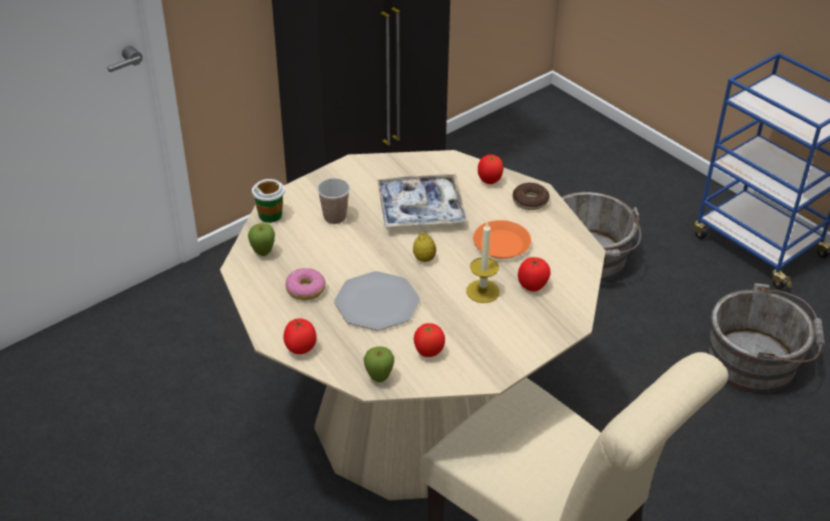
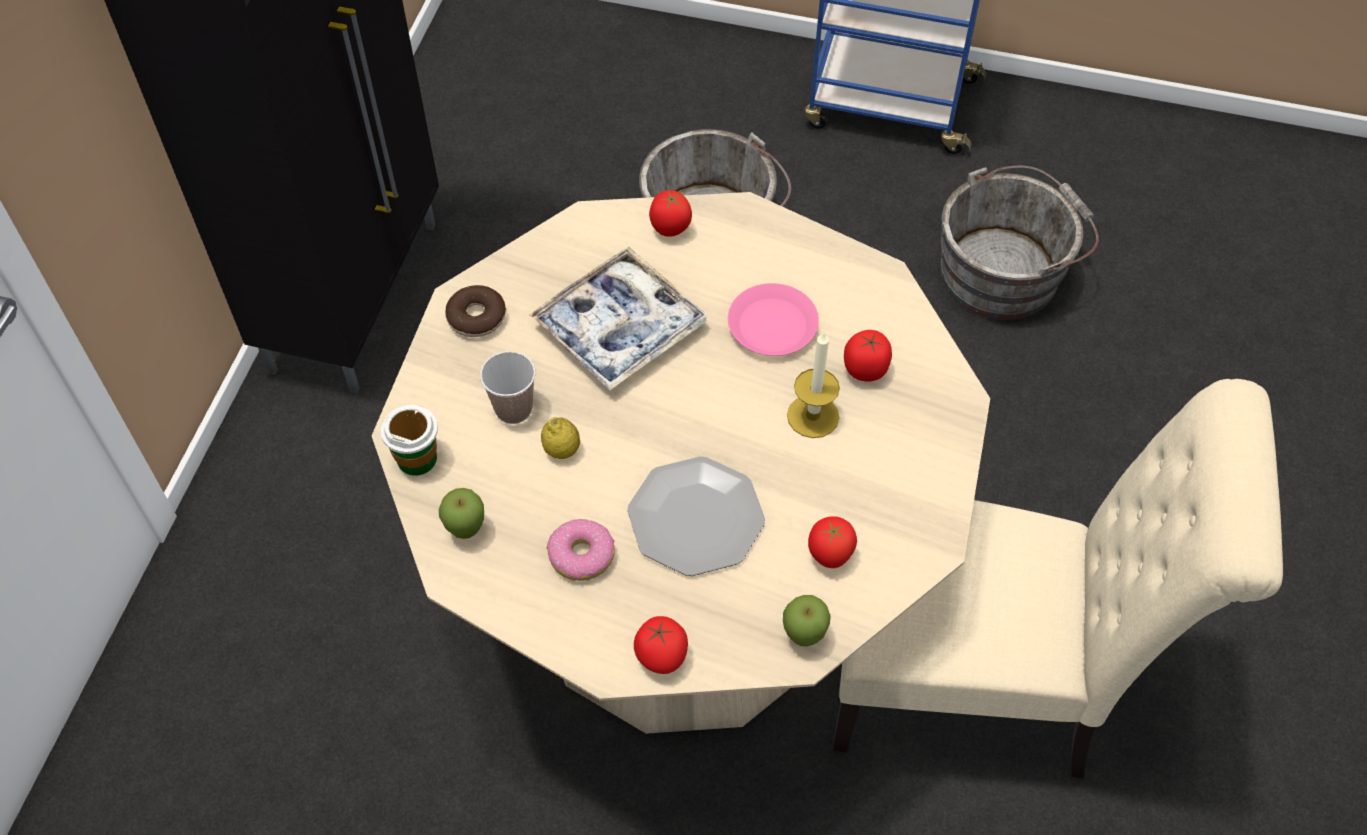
camera: 35 degrees left, 15 degrees up
(424, 259) = (695, 408): lemon -> lemon (561, 450)
(501, 244) = (772, 326): orange plate -> pink plate
(530, 201) = (749, 234): donut -> donut (476, 317)

